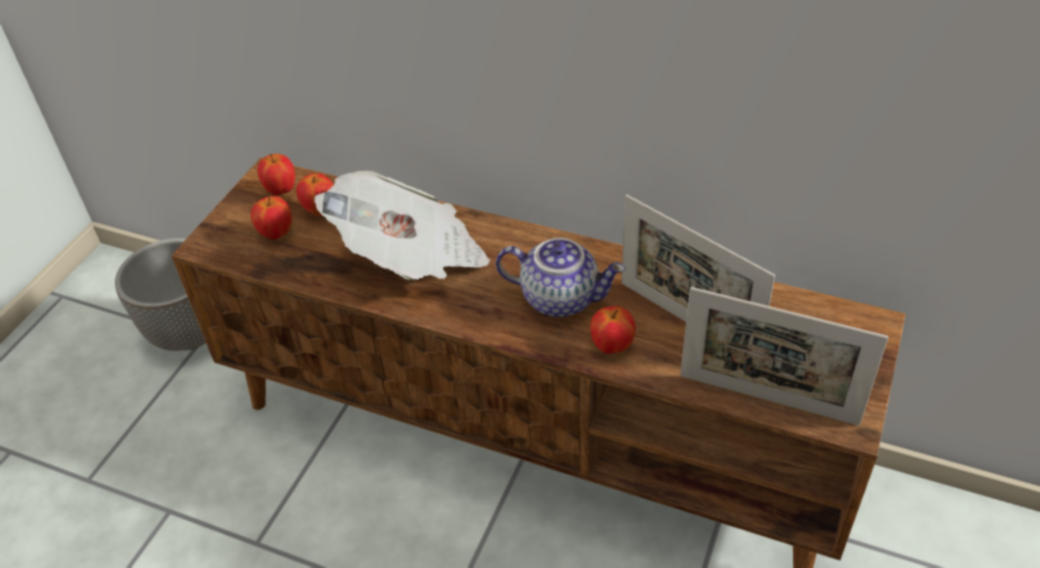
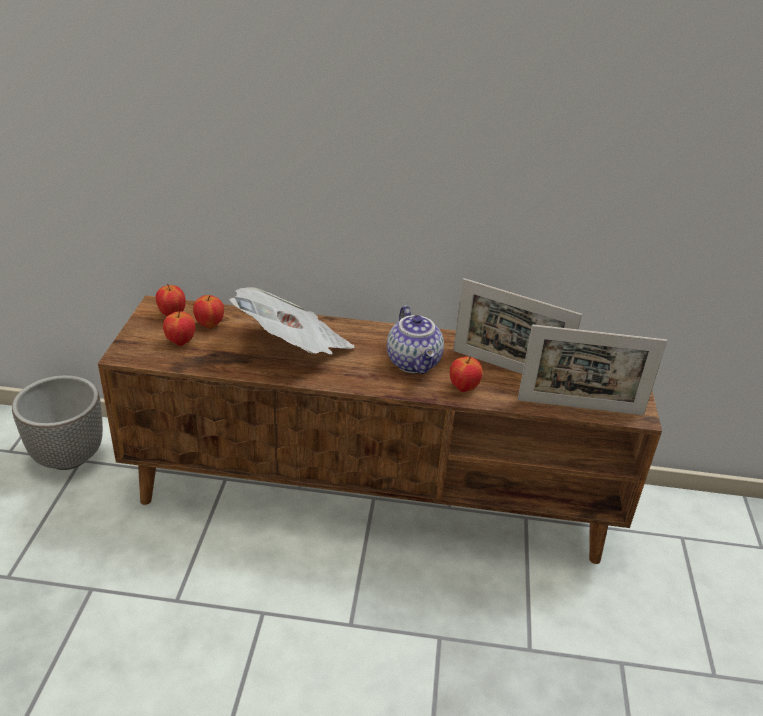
camera: 20 degrees left, 10 degrees down
(561, 297) = (415, 363): teapot -> teapot turned 75 degrees clockwise

